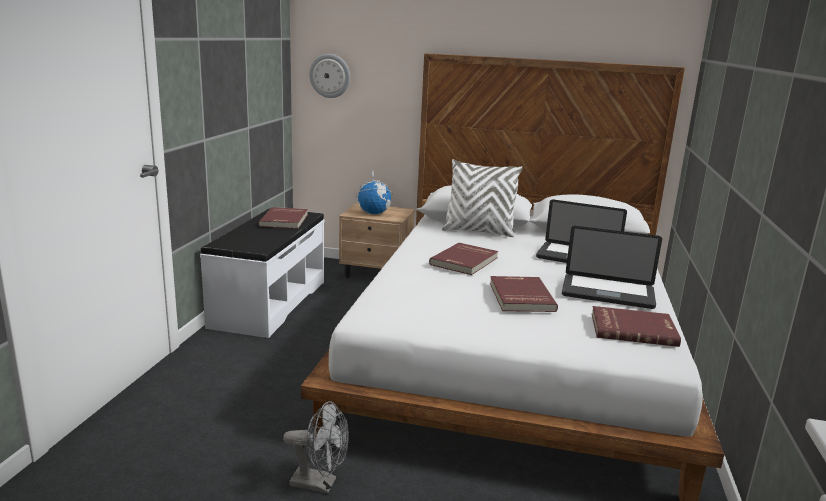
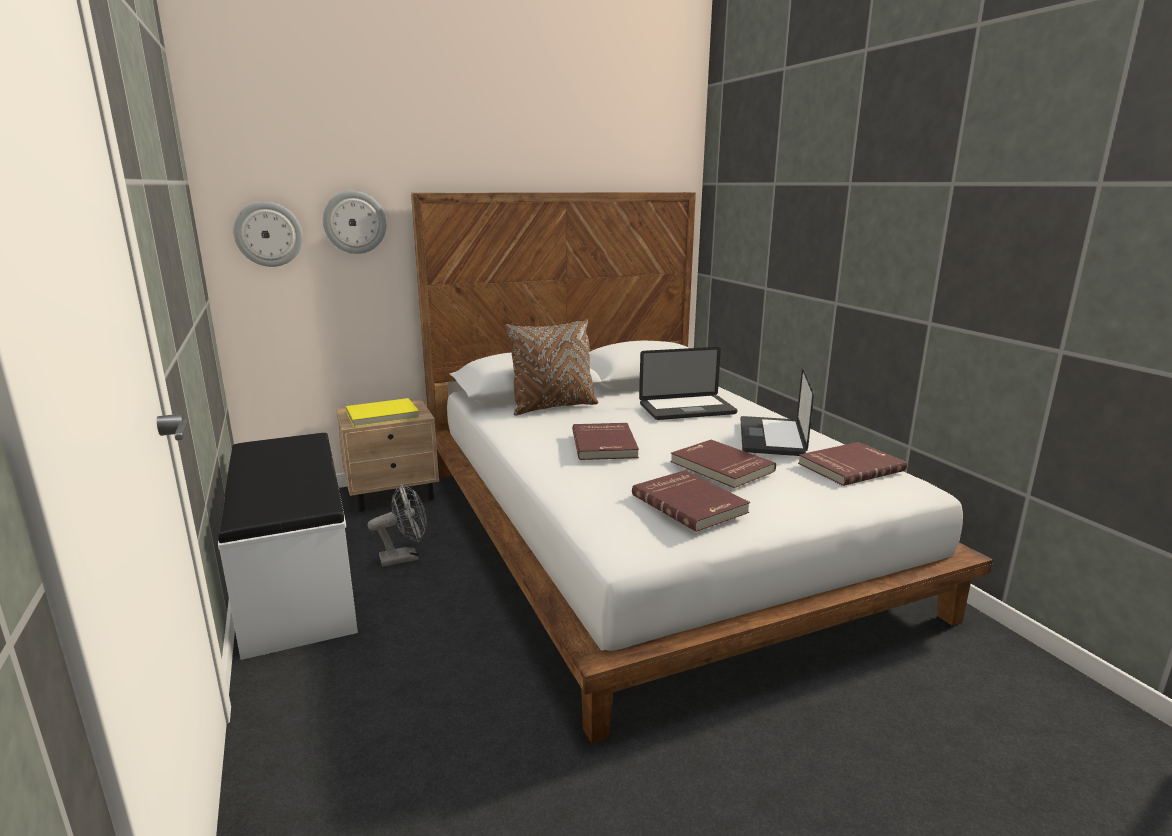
camera: 35 degrees left, 0 degrees up
(285, 220) = (290, 455): red book -> red book (690, 503)
(320, 483) = (670, 795): grey fan -> grey fan (405, 557)
(374, 213) = (382, 415): globe -> yellow book
(385, 72) = (354, 222): none -> wall clock
(478, 232) = (553, 407): white pillow -> brown pillow
(607, 293) = (771, 437): laptop -> laptop turned 120 degrees clockwise

